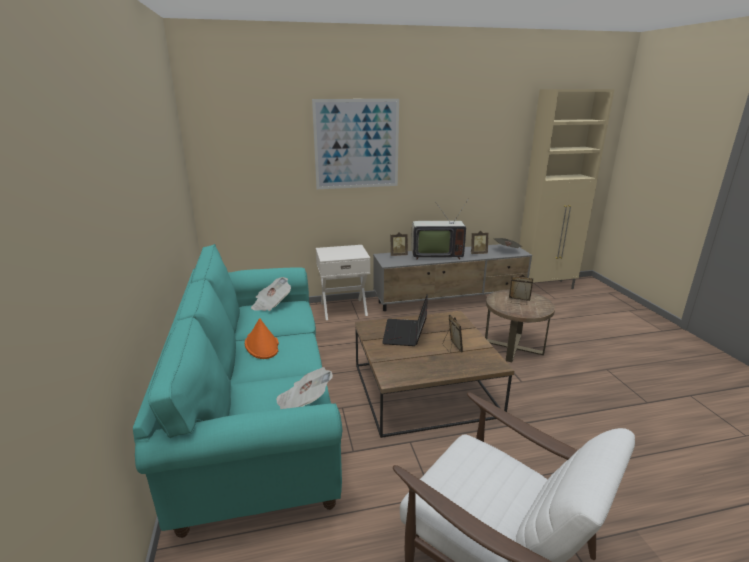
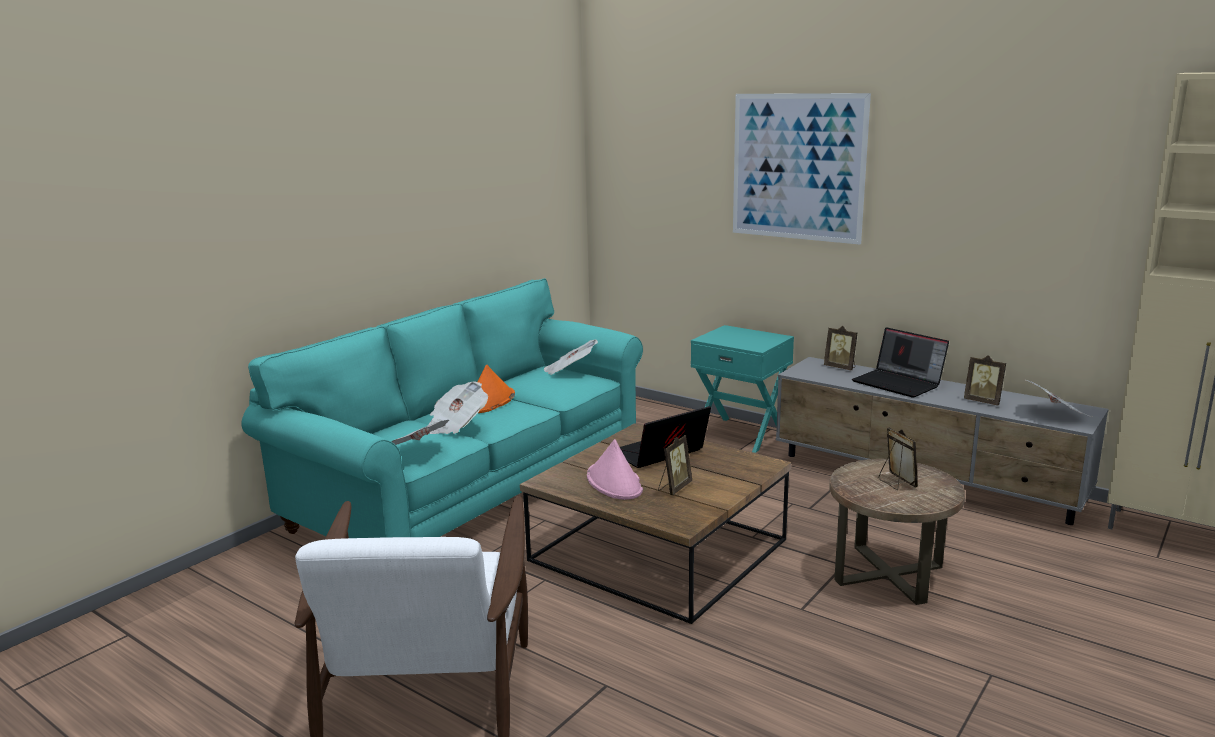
camera: 50 degrees right, 5 degrees down
(284, 371) = (456, 425): none -> newspaper
(343, 308) = (740, 434): white nightstand -> turquoise nightstand
(422, 360) = (614, 482): none -> pink hat
(435, 255) = (899, 383): television -> laptop

